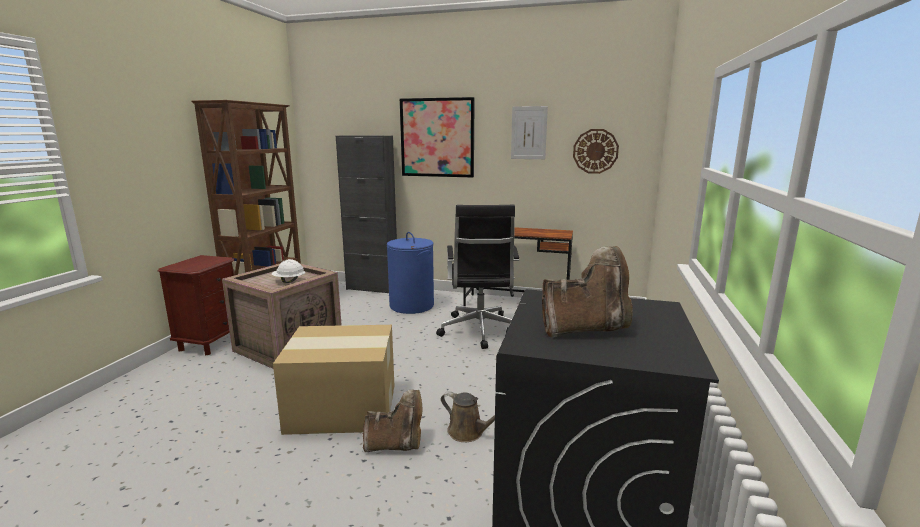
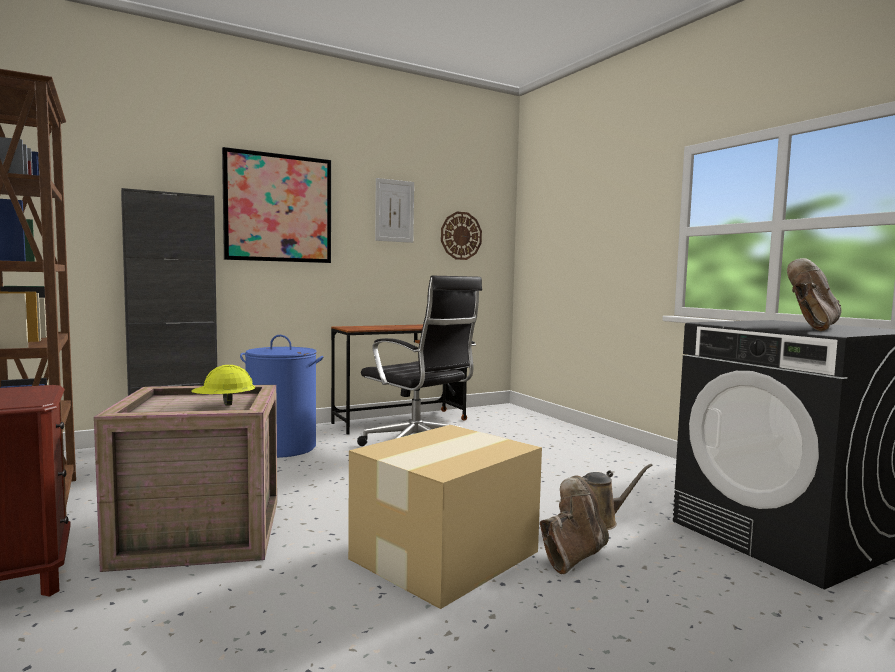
camera: 45 degrees left, 10 degrees down
(289, 281) = (224, 404): white hard hat -> yellow hard hat

